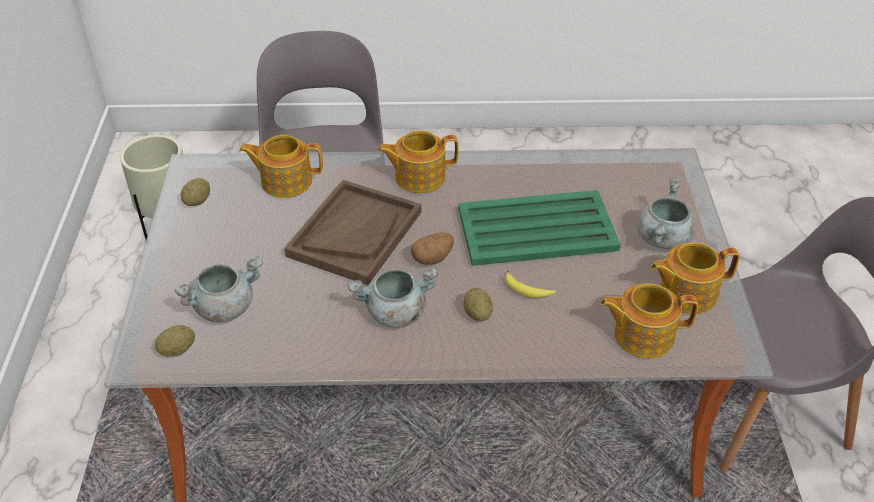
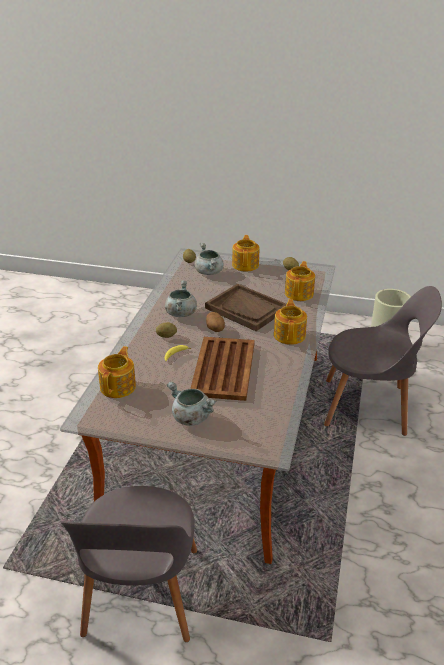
camera: 105 degrees right, 10 degrees down
(535, 229) = (224, 368): green tray -> brown tray
(686, 292) = (140, 413): teapot -> teapot (246, 264)

